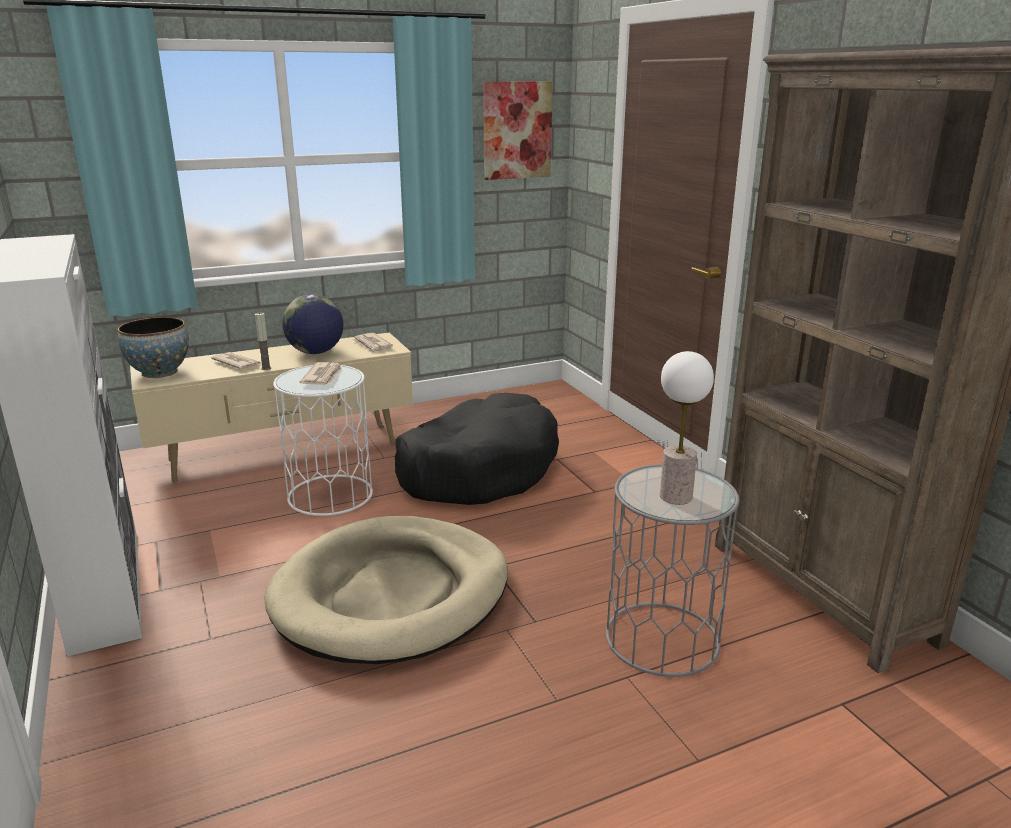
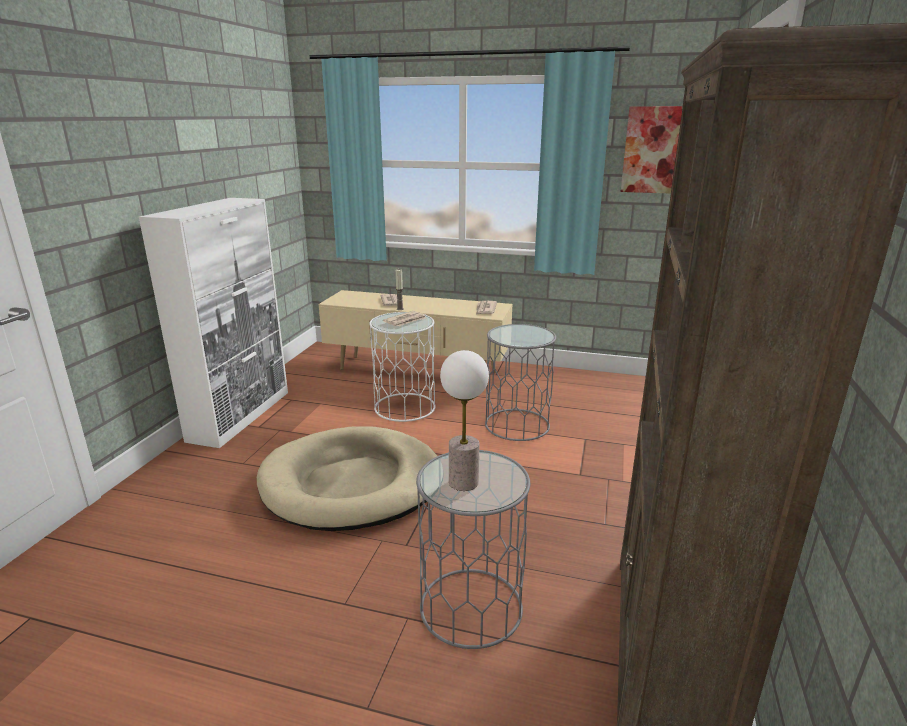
camera: 40 degrees right, 0 degrees up
(159, 372) = (346, 297): bowl -> none
(316, 352) = (444, 306): globe -> none
(478, 469) = (517, 425): black dog bed -> grey side table

